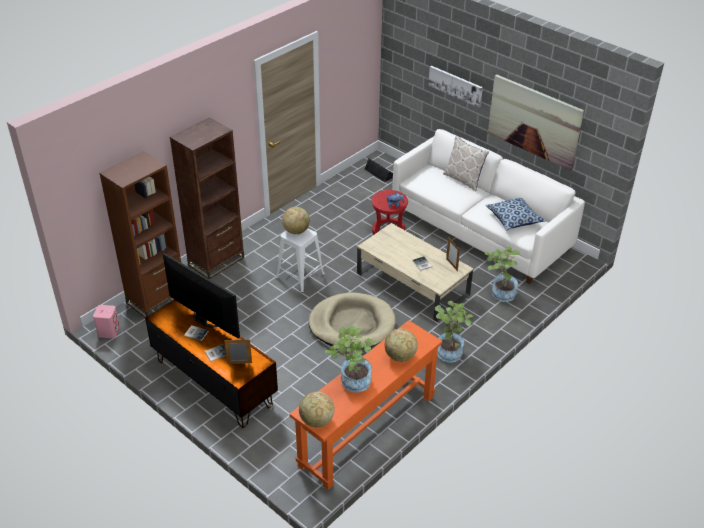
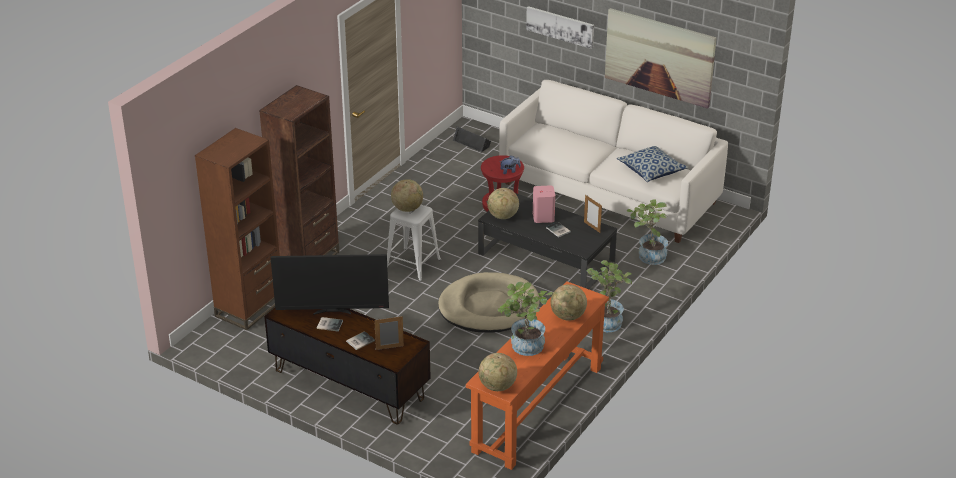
camera: 10 degrees left, 5 degrees down
(109, 331) = (205, 348): pink speaker -> pink speaker (543, 217)
(203, 321) = (332, 311): television -> television turned 150 degrees clockwise
(378, 245) = (502, 216): none -> globe
(413, 284) = (547, 258): beige coffee table -> black coffee table
(463, 180) = (582, 135): pillow -> none

